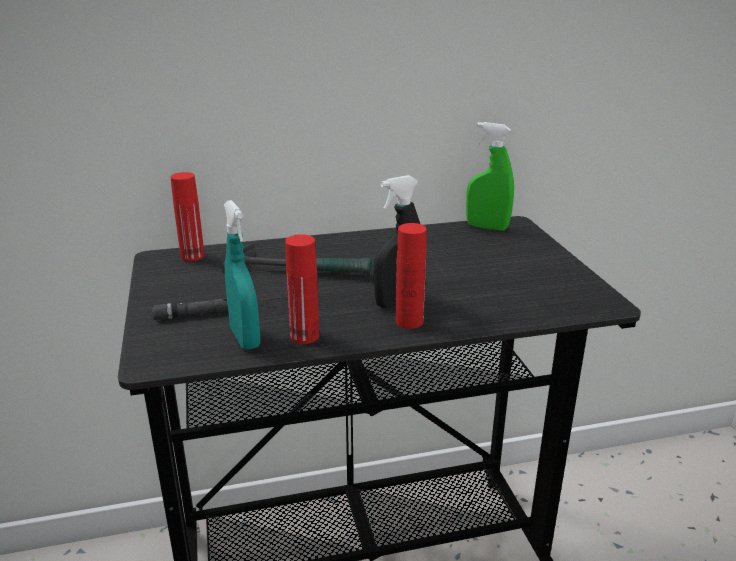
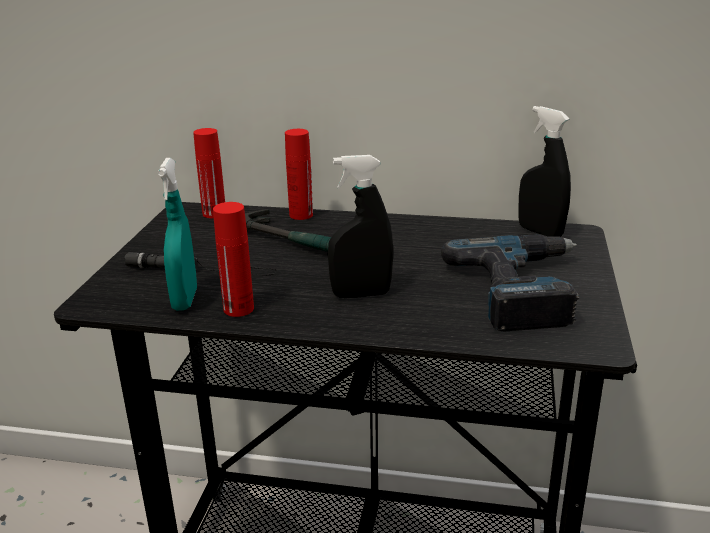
camera: 25 degrees right, 0 degrees up
(409, 321) = (352, 316): red bottle -> red bottle (301, 215)
(487, 227) = (540, 232): green spray bottle -> black spray bottle
(519, 274) = (524, 290): none -> power drill

